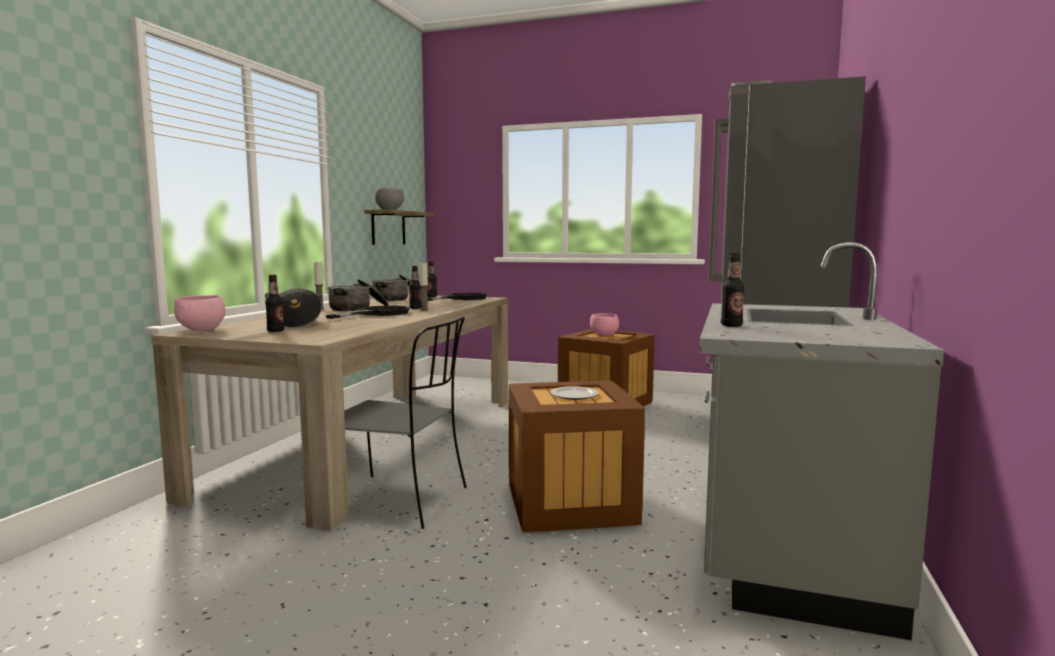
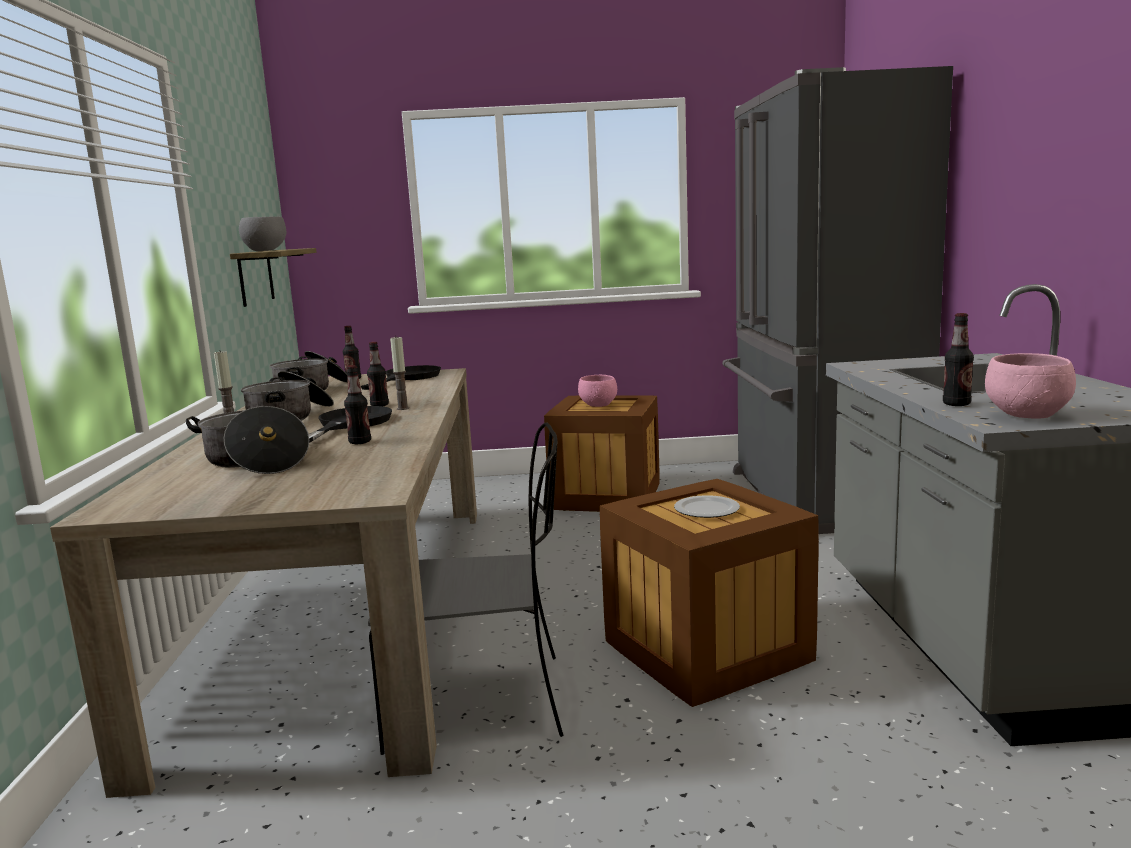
camera: 20 degrees left, 5 degrees up
(202, 330) = (125, 501): pink bowl -> pink bowl (1029, 416)
(275, 331) = (262, 484): bottle -> bottle (360, 442)

